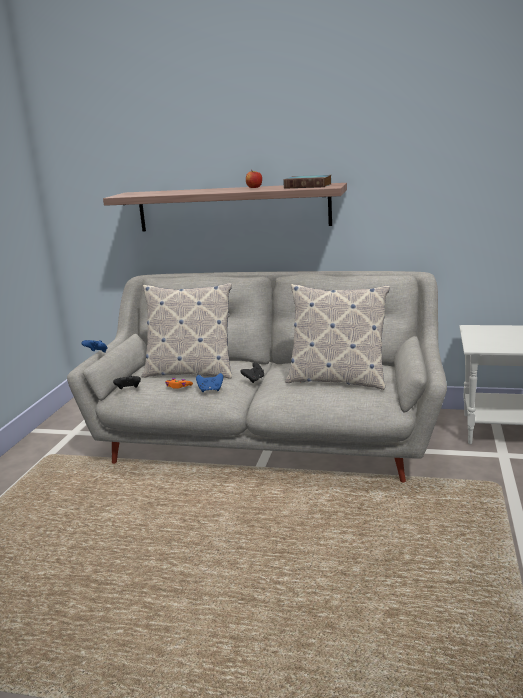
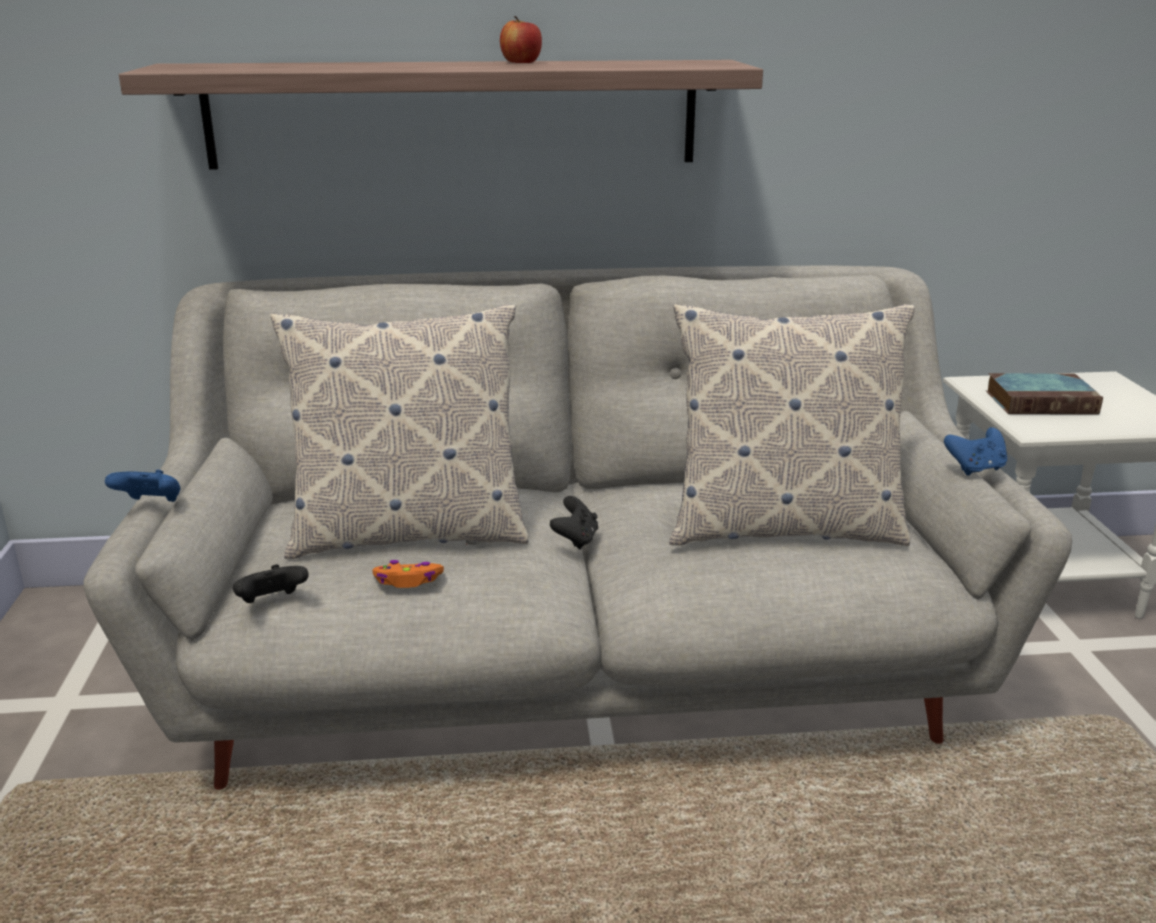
camera: 20 degrees left, 5 degrees up
(210, 390) = (497, 583): blue game controller -> blue game controller (975, 469)
(309, 186) = (664, 63): book -> book (1042, 402)

